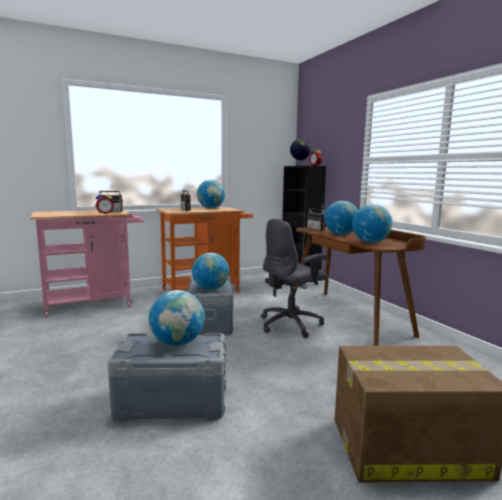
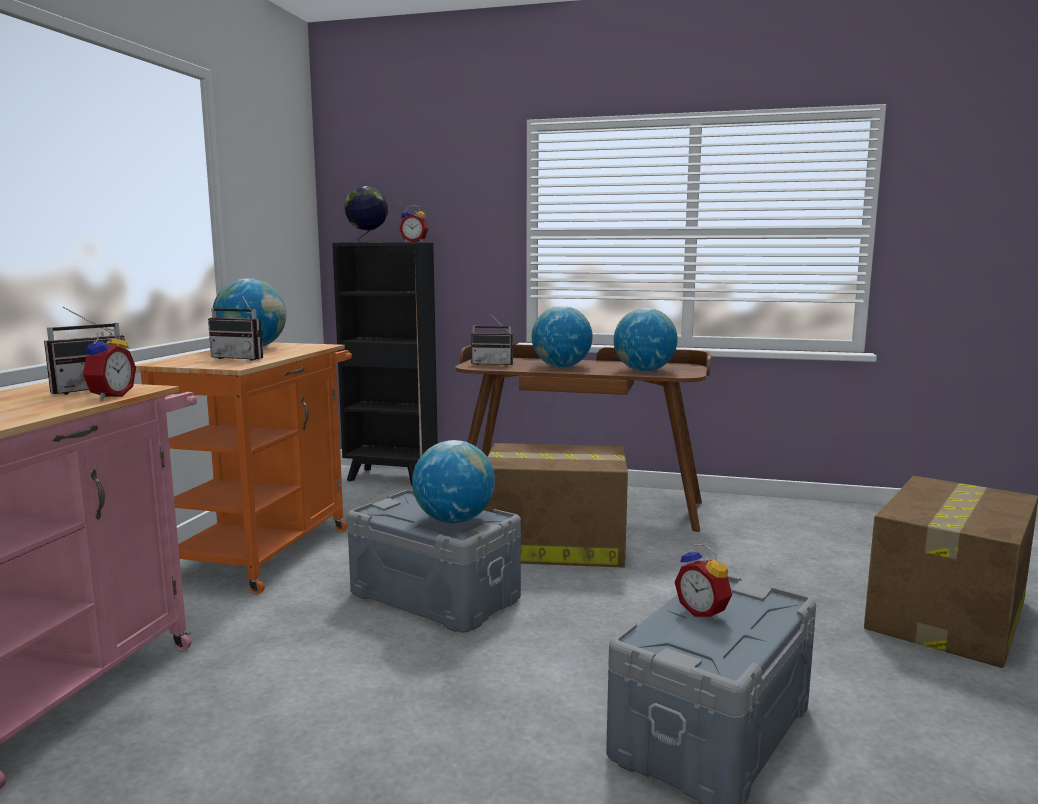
camera: 50 degrees left, 0 degrees up
(177, 343) = (704, 612): globe -> alarm clock
(291, 324) = (553, 546): grey office chair -> cardboard box

